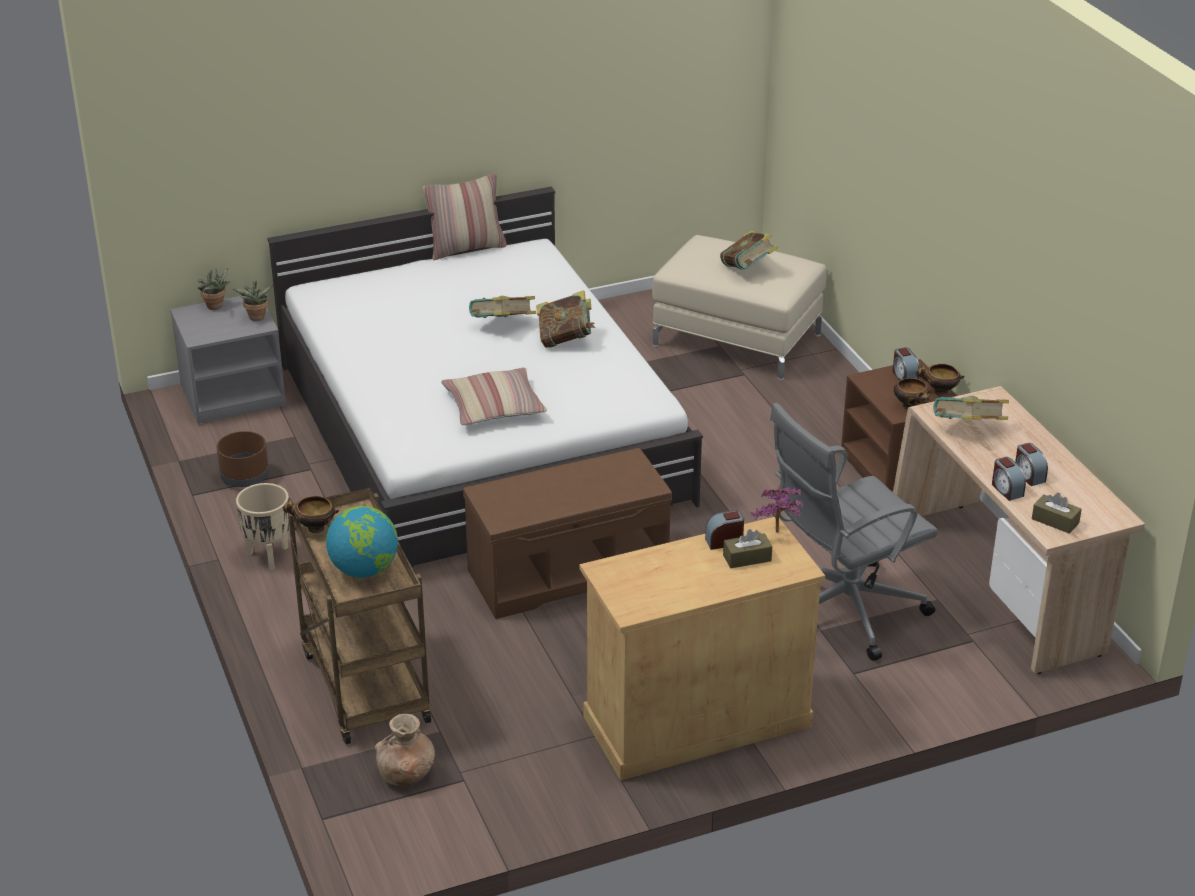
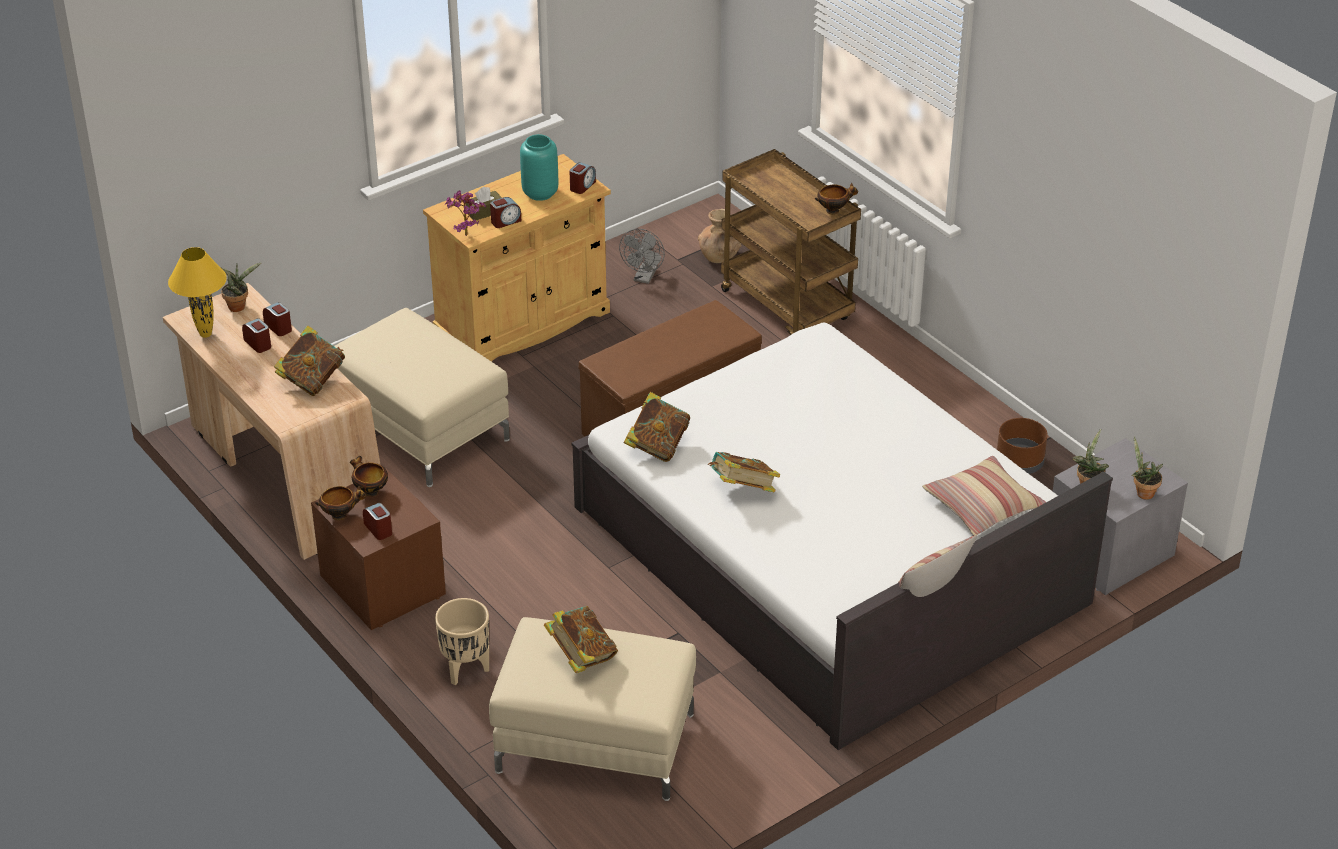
camera: 165 degrees right, 5 degrees up
(268, 556) = (937, 392): beige planter -> beige planter (466, 670)
(364, 569) = (775, 188): globe -> none
(494, 407) = (772, 398): pillow -> pillow (982, 505)
(502, 327) = (817, 496): book -> book (657, 446)
(519, 759) = (644, 278): none -> grey fan
(613, 573) = (582, 186): none -> alarm clock
(671, 573) = (539, 193): none -> turquoise vase
(842, 610) = (422, 428): grey office chair -> beige ottoman
(1055, 521) = (239, 306): brown tissue box -> potted plant
(1091, 495) = (205, 334): none -> yellow table lamp

